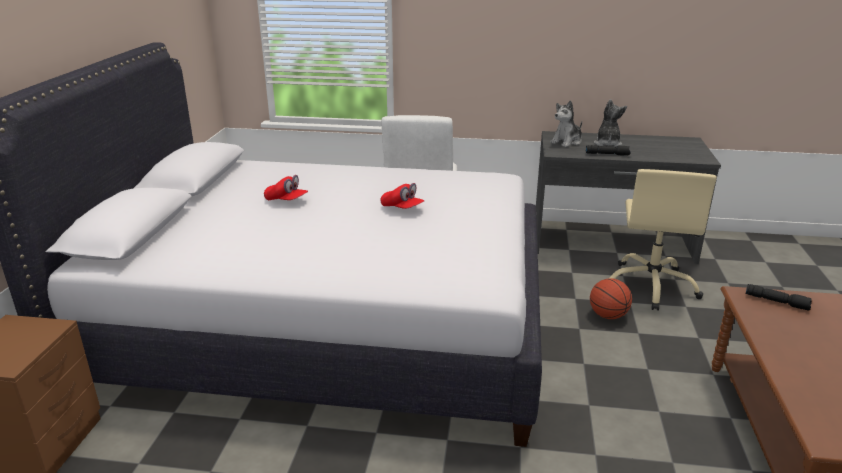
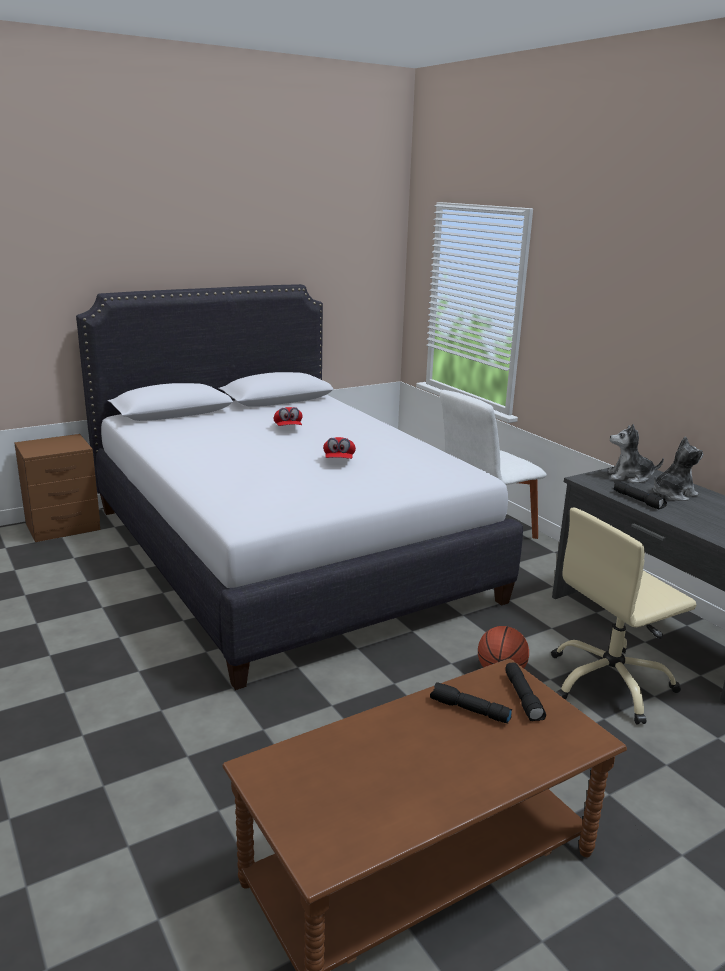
camera: 50 degrees right, 5 degrees down
(783, 326) = (469, 710): none -> black flashlight

